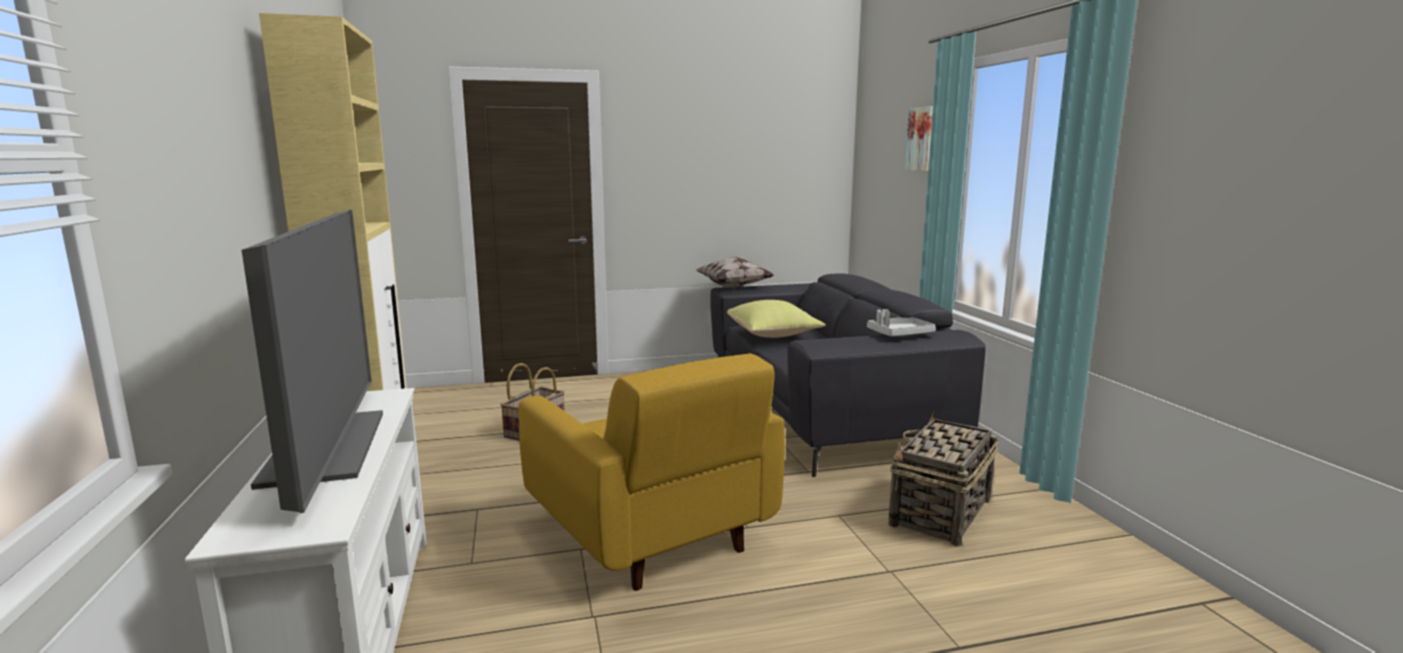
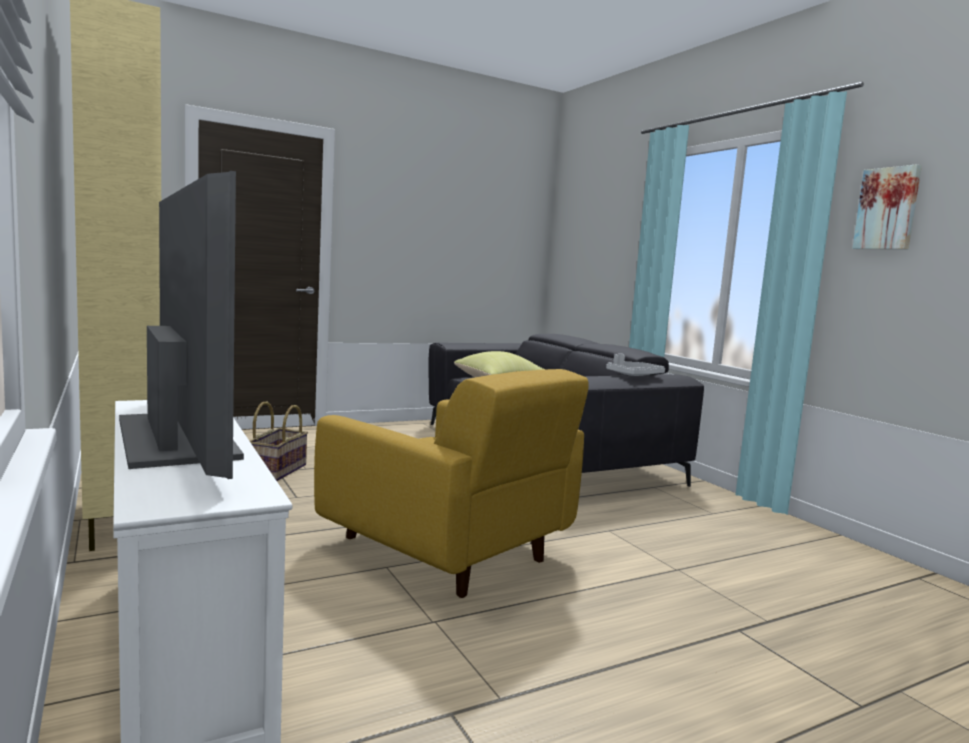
camera: 15 degrees left, 5 degrees down
(734, 286) = (453, 342): pillow -> none
(922, 139) = (628, 216): picture -> picture (888, 209)
(940, 513) = (690, 525): basket -> none

